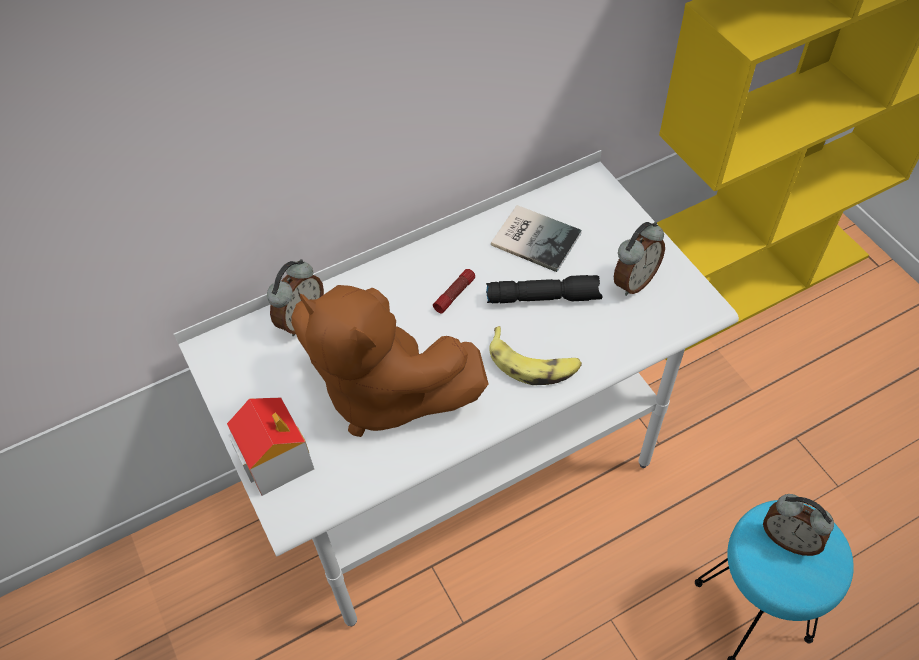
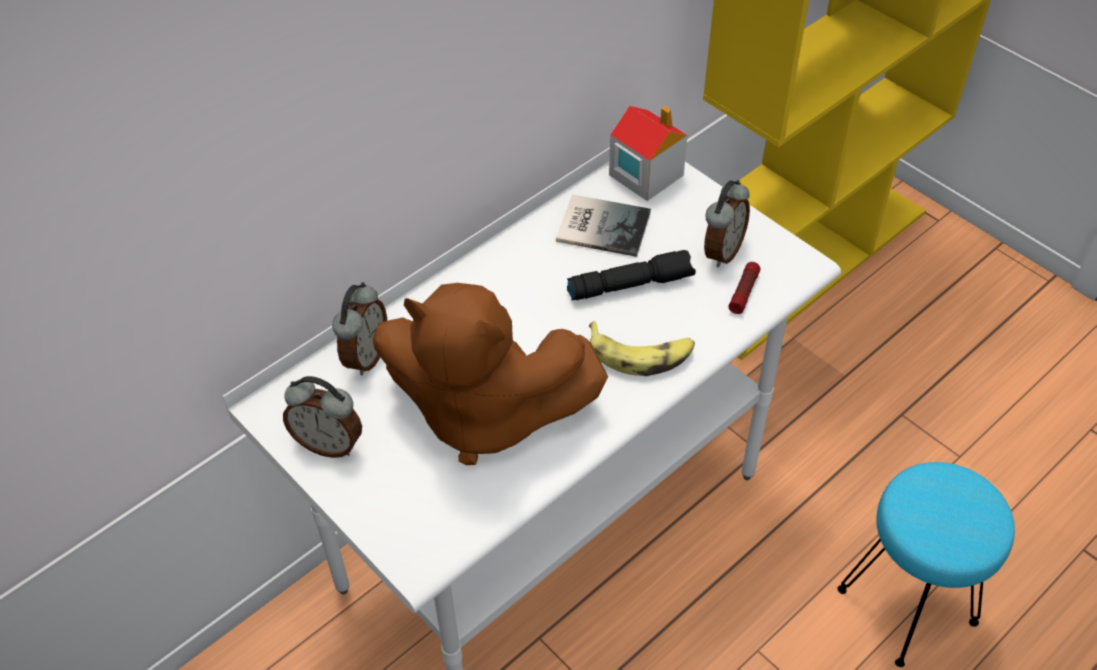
camera: 15 degrees left, 5 degrees down
(276, 459) = (384, 508): toy house -> toy house (645, 174)
(454, 294) = (531, 299): flashlight -> flashlight (743, 292)
(788, 538) = (940, 500): alarm clock -> alarm clock (329, 444)

